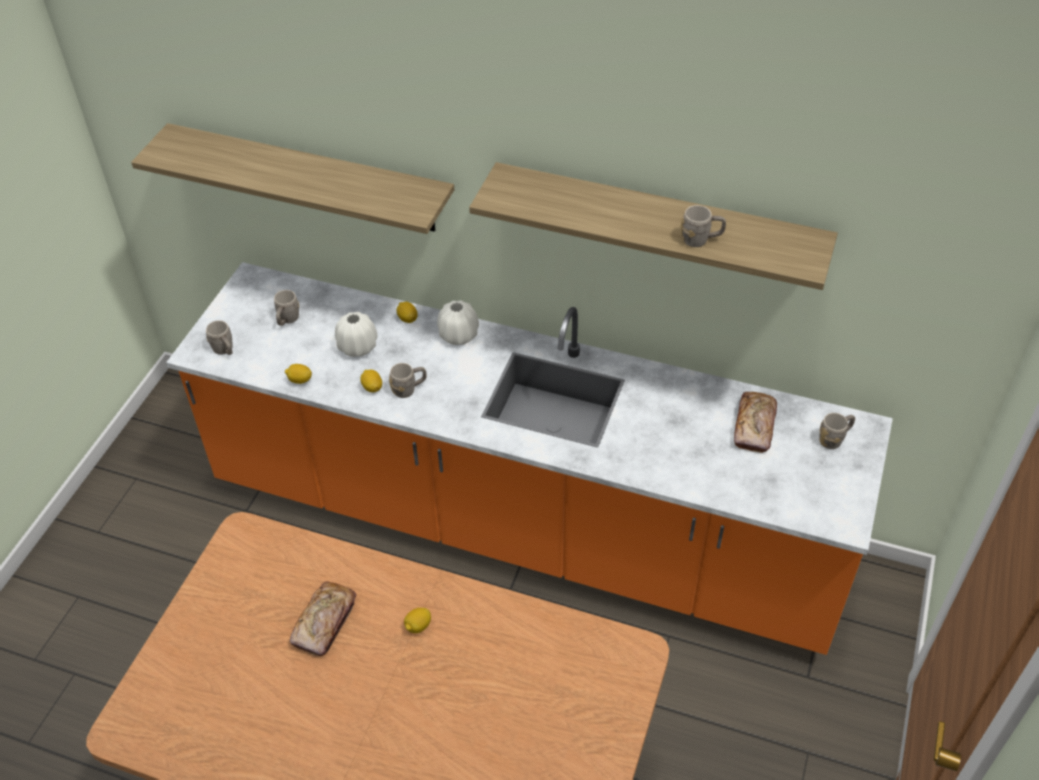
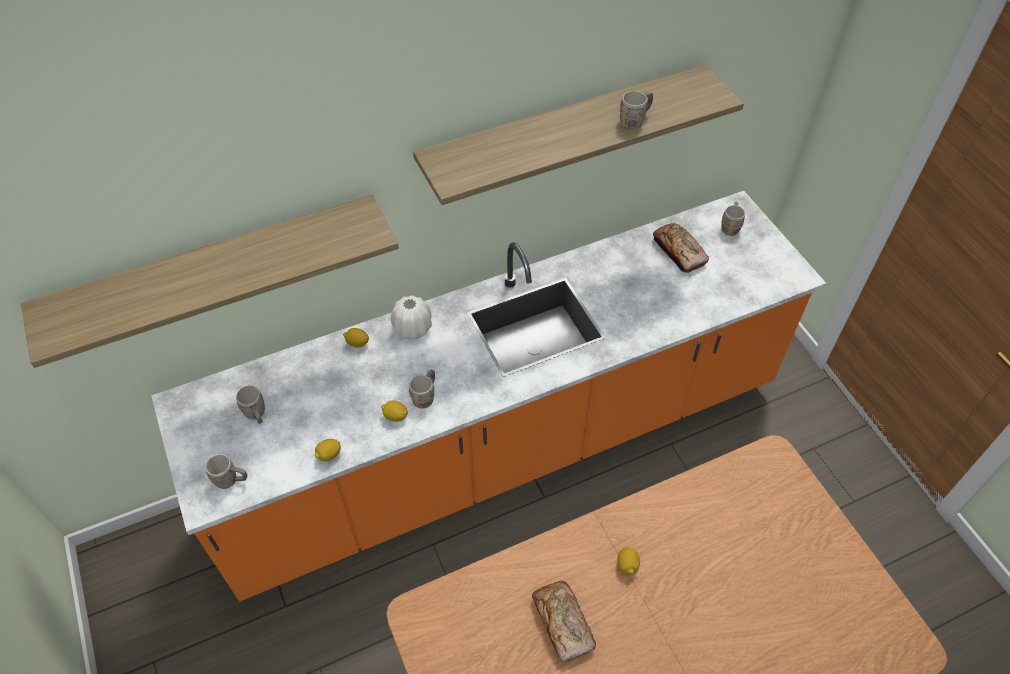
camera: 45 degrees left, 5 degrees up
(358, 347) = (344, 393): white vase -> none

